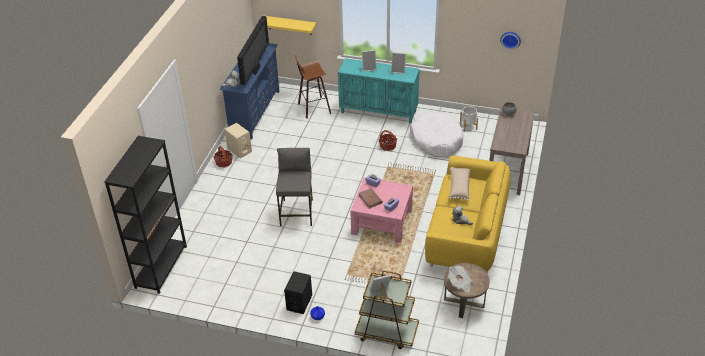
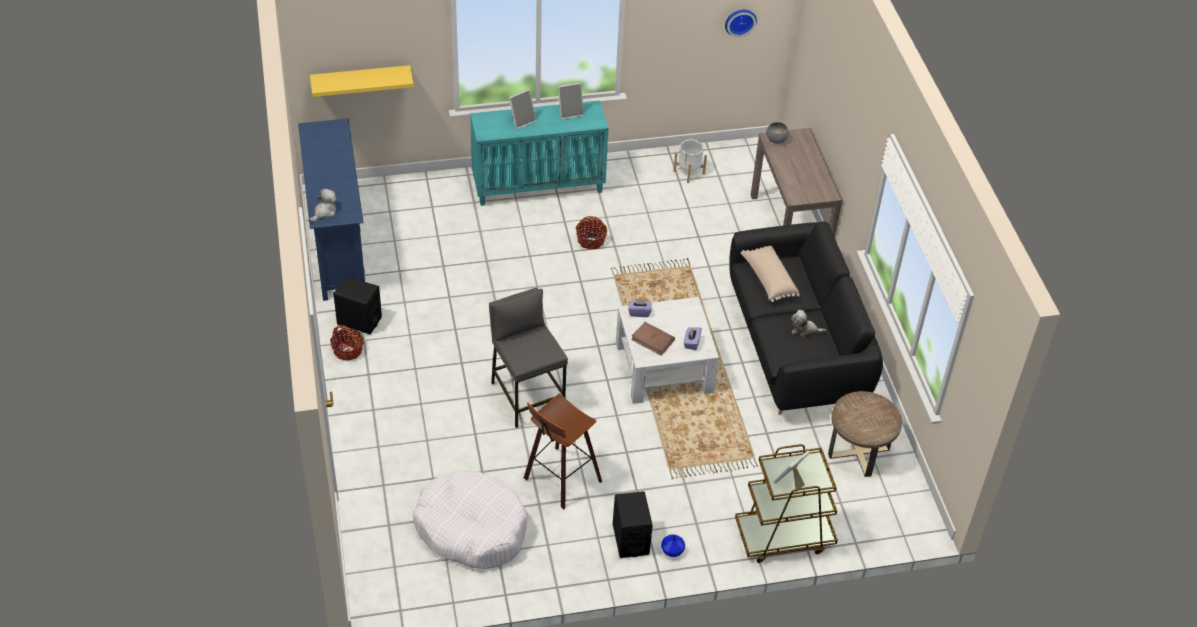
camera: 30 degrees left, 5 degrees up
(161, 267) = (373, 563): black bookcase -> none
(239, 150) = (359, 321): beige speaker -> black speaker
(256, 69) = (346, 174): television -> none
(313, 108) = (429, 210): stool -> stool (560, 480)
(382, 221) = (664, 367): pink coffee table -> white coffee table
(436, 140) = (657, 209): white dog bed -> white dog bed (471, 528)
(460, 283) = (862, 427): newspaper -> none
(466, 234) = (796, 347): yellow sofa -> black sofa

